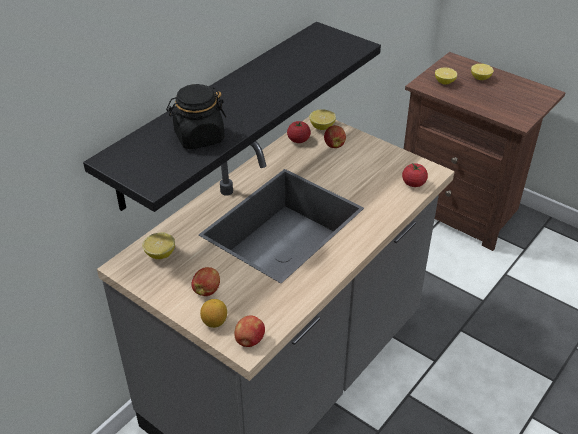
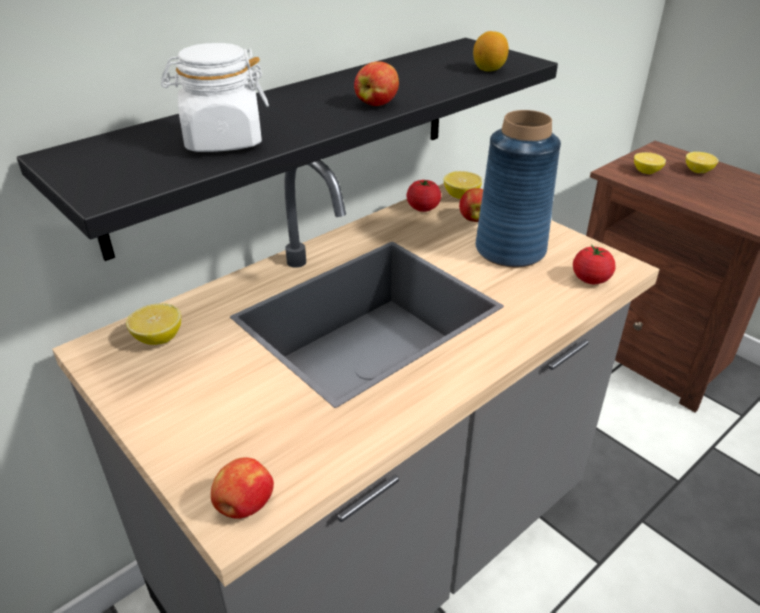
camera: 10 degrees right, 5 degrees down
(199, 137) = (223, 141): black jar -> white jar
(207, 290) = (207, 404): apple -> apple (377, 104)
(214, 322) = (196, 461): lemon -> lemon (489, 69)
(362, 167) = (510, 250): none -> blue vase

